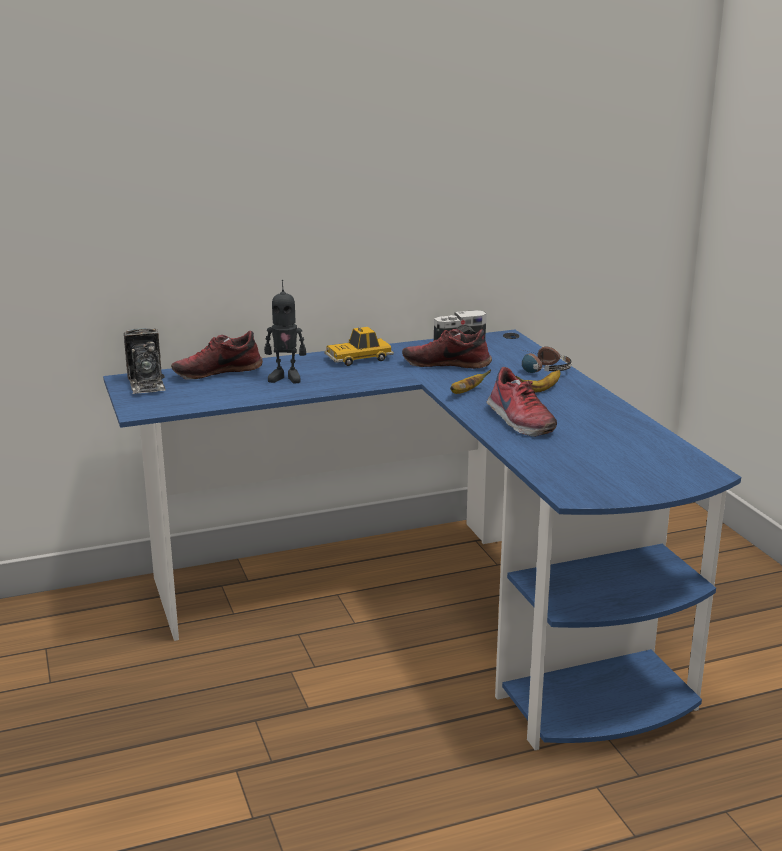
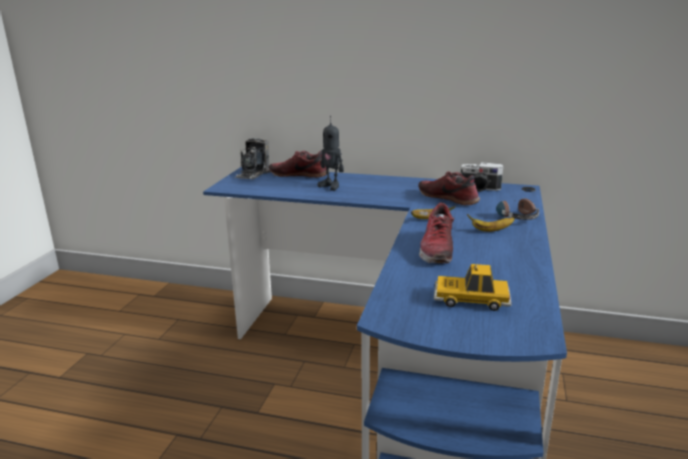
camera: 35 degrees right, 0 degrees up
(359, 359) = (395, 184): toy car -> toy car (471, 299)

